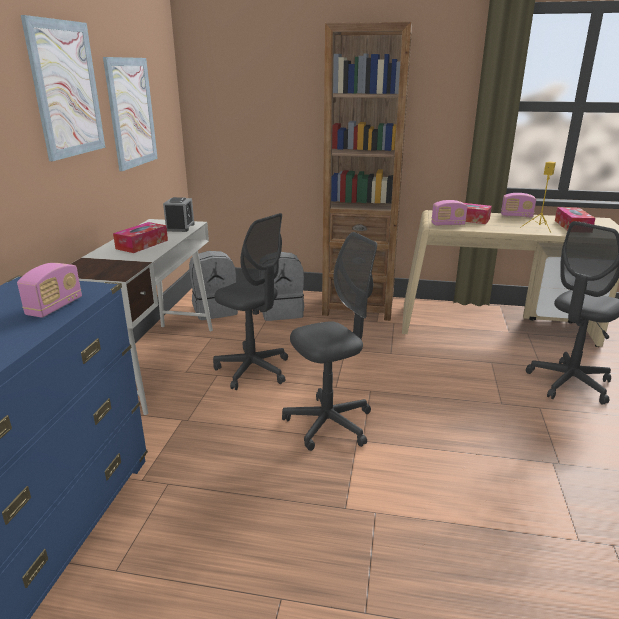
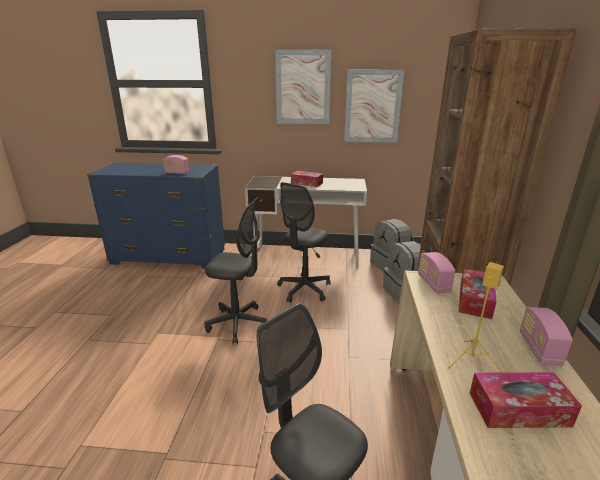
camera: 85 degrees right, 0 degrees up
(180, 227) = (347, 186): alarm clock -> none
(329, 424) = (238, 324): grey office chair -> grey office chair turned 45 degrees counterclockwise

